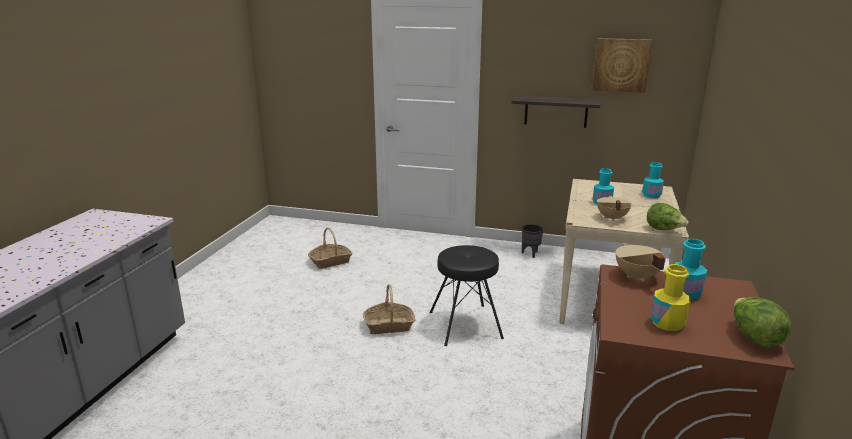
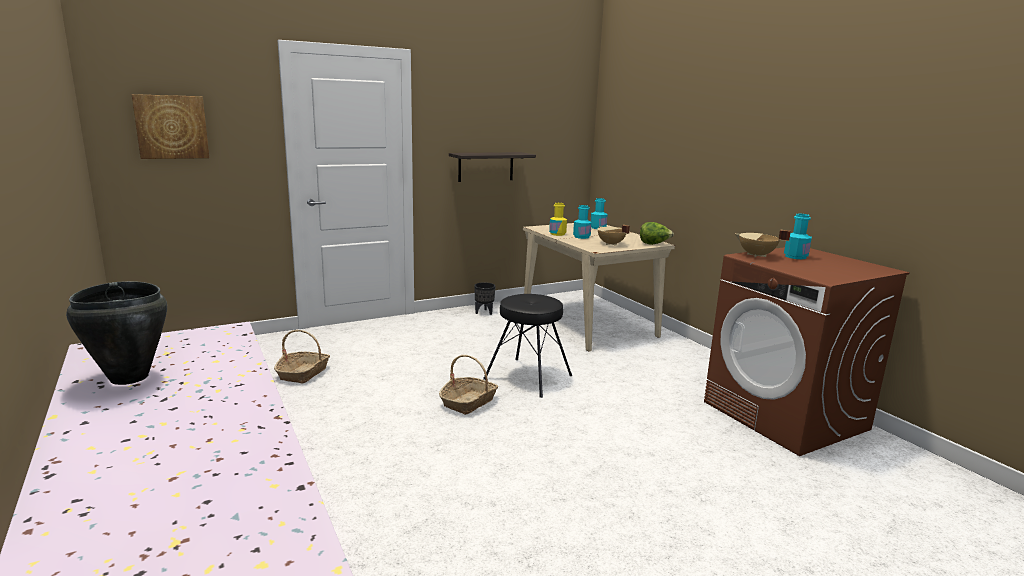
camera: 45 degrees left, 5 degrees down
(65, 235) = (128, 378): none -> black cooking pot
(621, 65) = (535, 119): picture -> picture (171, 127)
(667, 323) = (829, 270): yellow bottle -> yellow bottle (557, 234)
(754, 337) = (868, 266): lettuce -> none

